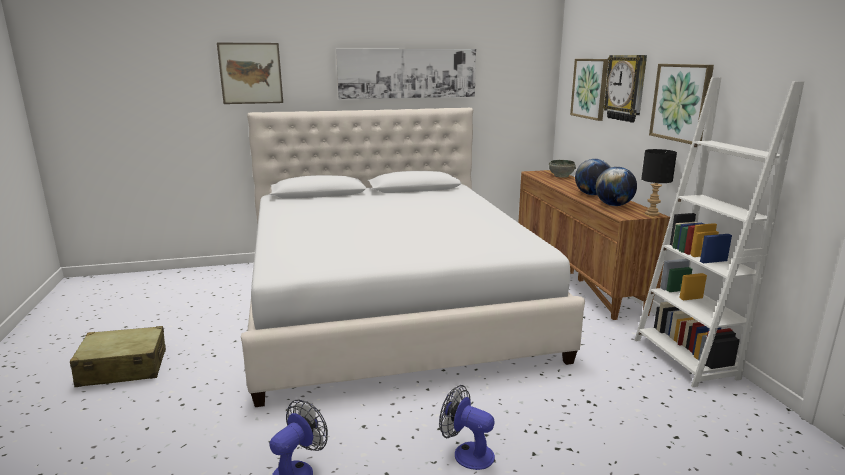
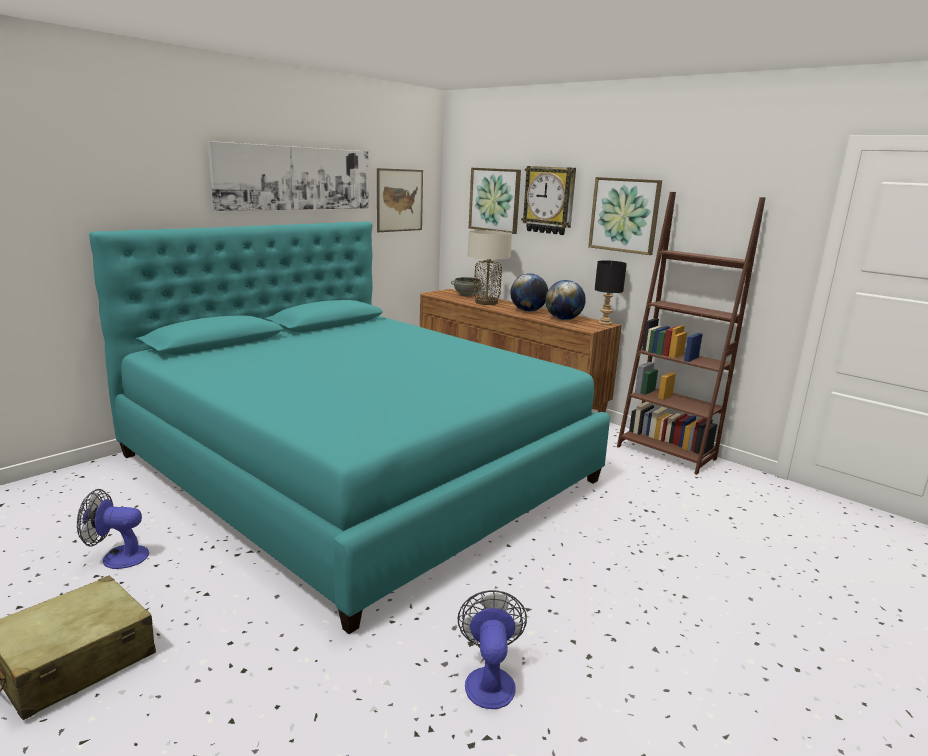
camera: 35 degrees left, 0 degrees up
(251, 73) = (84, 172): picture -> picture (399, 200)
(389, 303) = (358, 468): white bed -> turquoise bed
(467, 453) = (613, 591): fan -> fan (117, 557)
(566, 184) = (486, 302): none -> table lamp
(685, 358) = (666, 452): white bookcase -> brown bookcase

